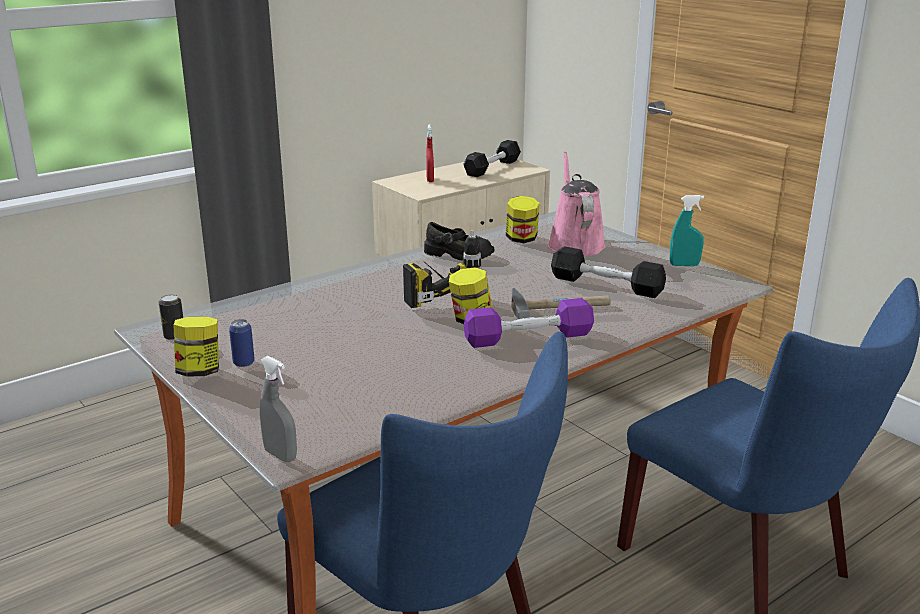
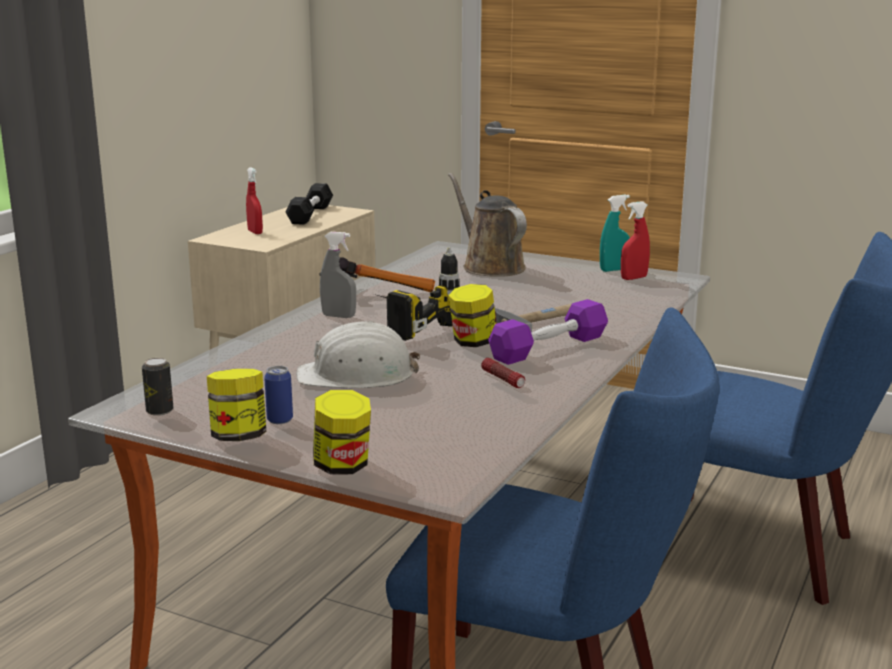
camera: 25 degrees left, 5 degrees down
(280, 455) = (436, 489): grey spray bottle -> grey spray bottle (338, 316)
(344, 333) = (357, 375): none -> white hard hat
(452, 362) = (503, 379): none -> flashlight
(458, 255) = (384, 291): black shoe -> hammer
(521, 239) = (432, 269): jar -> jar (342, 466)
(574, 244) = (490, 266): pink watering can -> brown watering can
(606, 285) = (565, 295): black dumbbell -> none
(693, 277) = (633, 278): none -> red spray bottle

